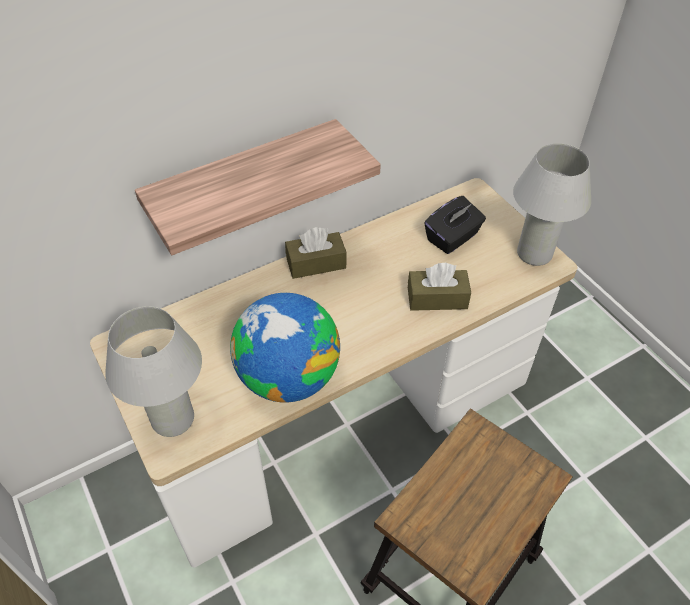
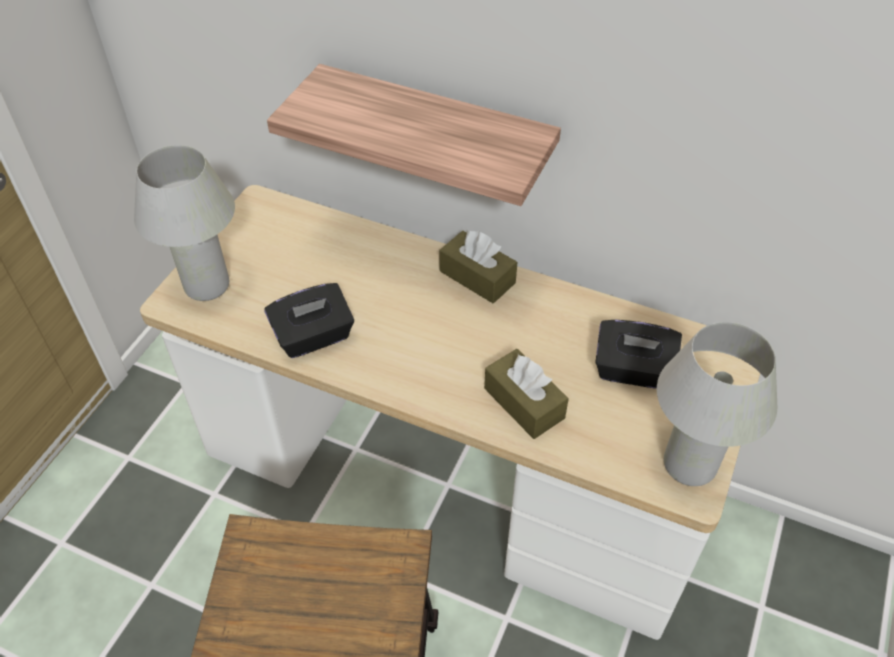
camera: 55 degrees right, 0 degrees up
(288, 377) = (313, 337): globe -> black tissue box

